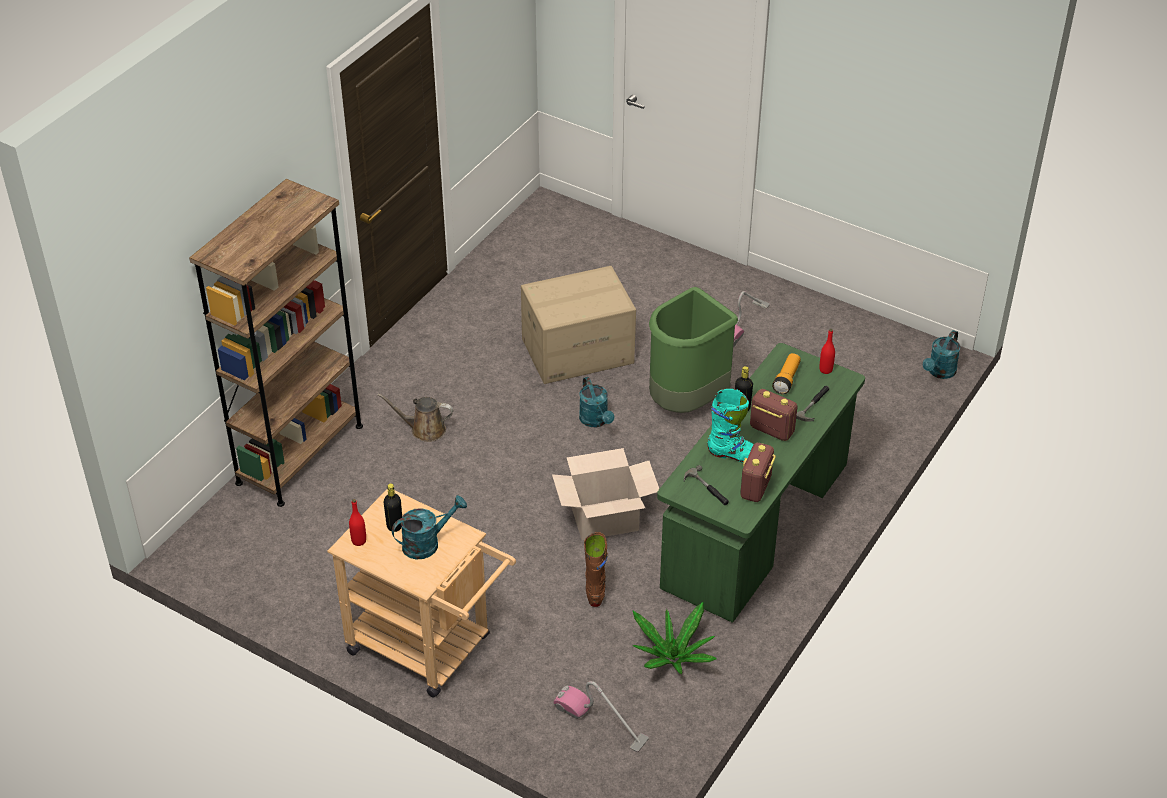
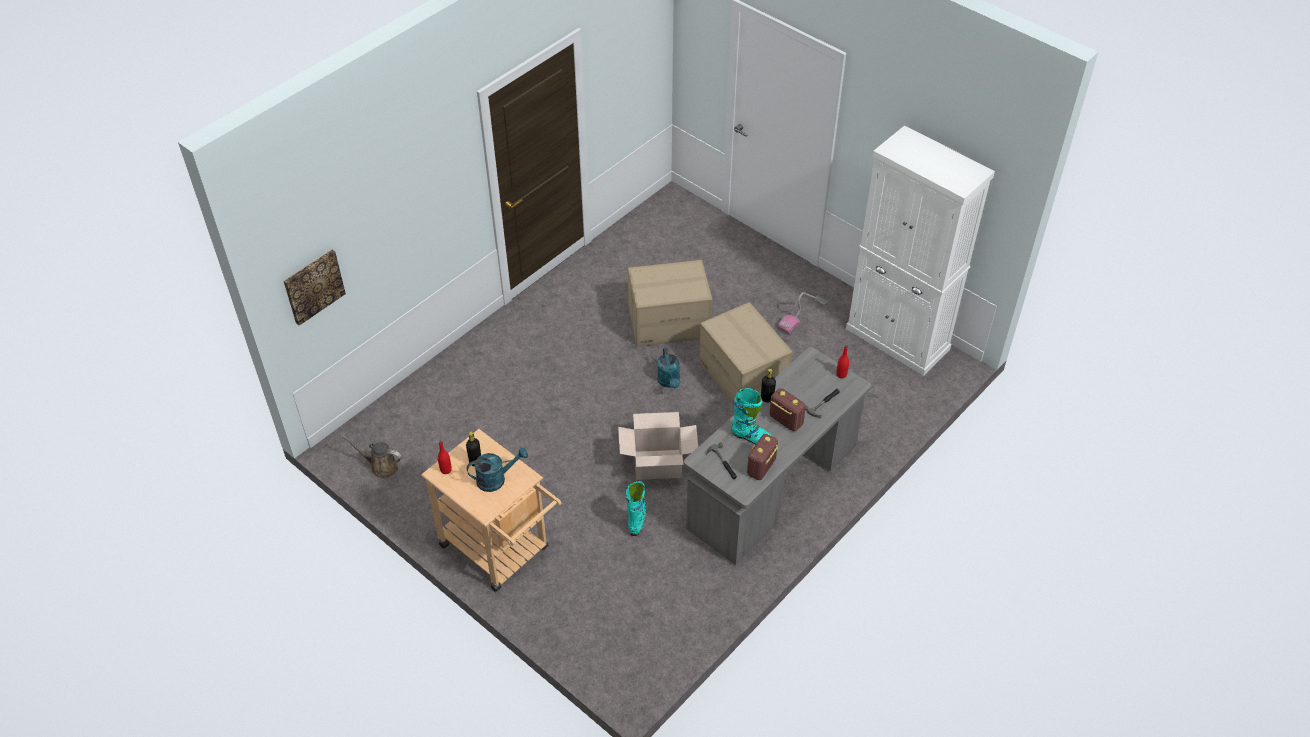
camera: 10 degrees right, 5 degrees up
(150, 330) = (313, 286): none -> picture
(300, 454) = (440, 379): brown bookcase -> none
(424, 429) = (537, 372): brown watering can -> brown watering can (381, 466)
(595, 587) = (637, 520): brown boot -> turquoise boot
(600, 722) = (616, 631): vacuum cleaner -> none
(673, 657) = (683, 585): potted plant -> none
(687, 402) = (743, 375): green trash can -> cardboard box
(756, 528) = (773, 488): green desk -> grey desk
(786, 379) = (808, 379): flashlight -> none
(866, 337) = (897, 339): none -> white cabinet
(939, 372) = (949, 377): turquoise watering can -> none

